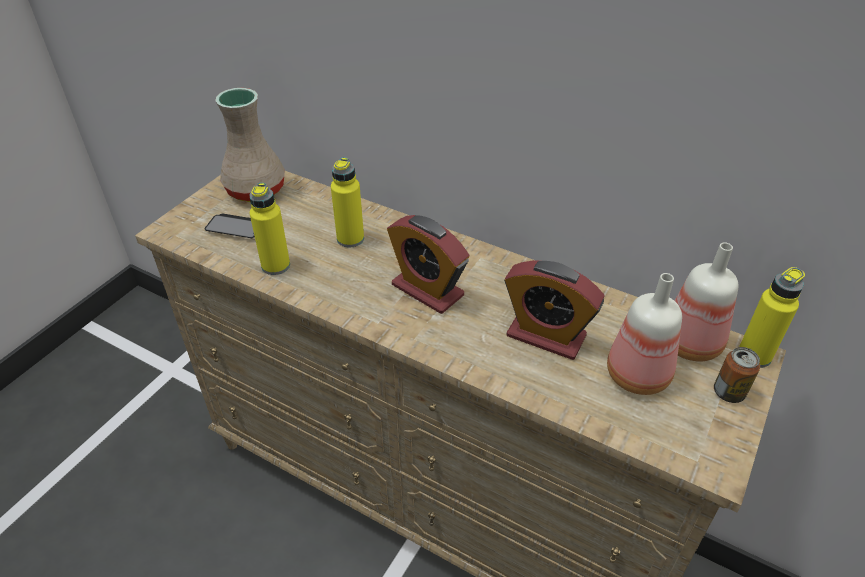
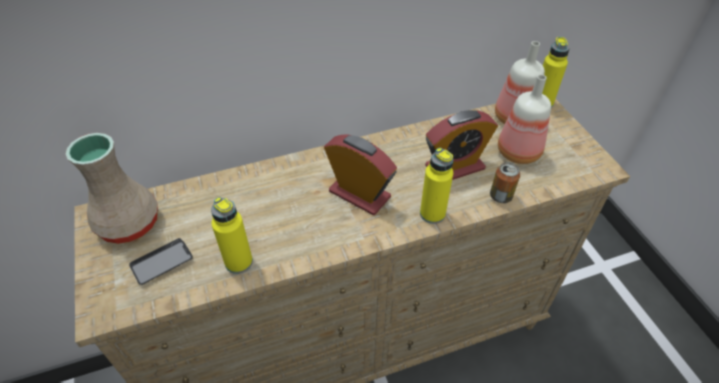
camera: 50 degrees left, 5 degrees up
(350, 239) = (261, 202): yellow bottle -> yellow bottle (432, 214)
(427, 290) = (359, 194): alarm clock -> alarm clock turned 135 degrees counterclockwise
(728, 393) = (558, 129): can -> can (501, 196)

